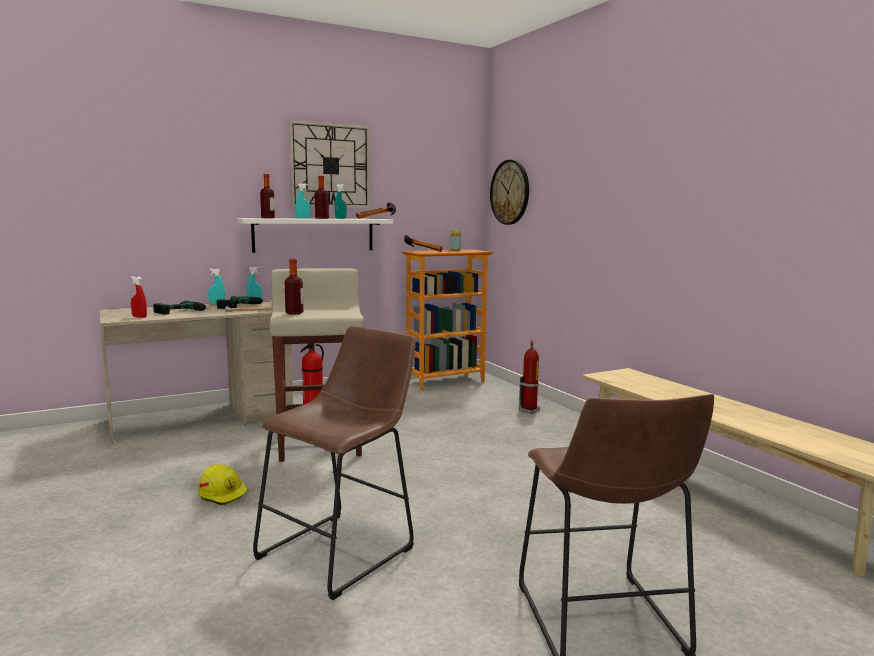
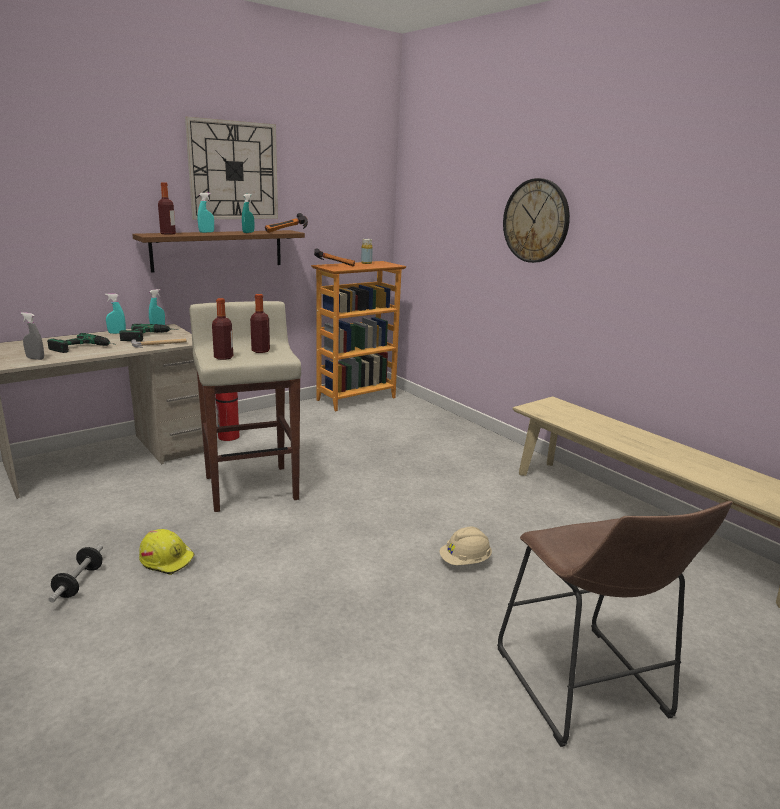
camera: 10 degrees left, 10 degrees up
(139, 317) = (35, 358): red spray bottle -> grey spray bottle
(140, 506) = (79, 582): none -> dumbbell
(314, 235) = (218, 250): white shelf -> brown shelf
(322, 218) = (228, 232): bottle -> bottle (260, 351)
(343, 549) = (315, 621): brown stool -> none
(510, 192) = (425, 202): wall clock -> wall clock (536, 221)
(510, 512) = (465, 561): none -> beige hard hat
(529, 410) = (448, 432): fire extinguisher -> none

